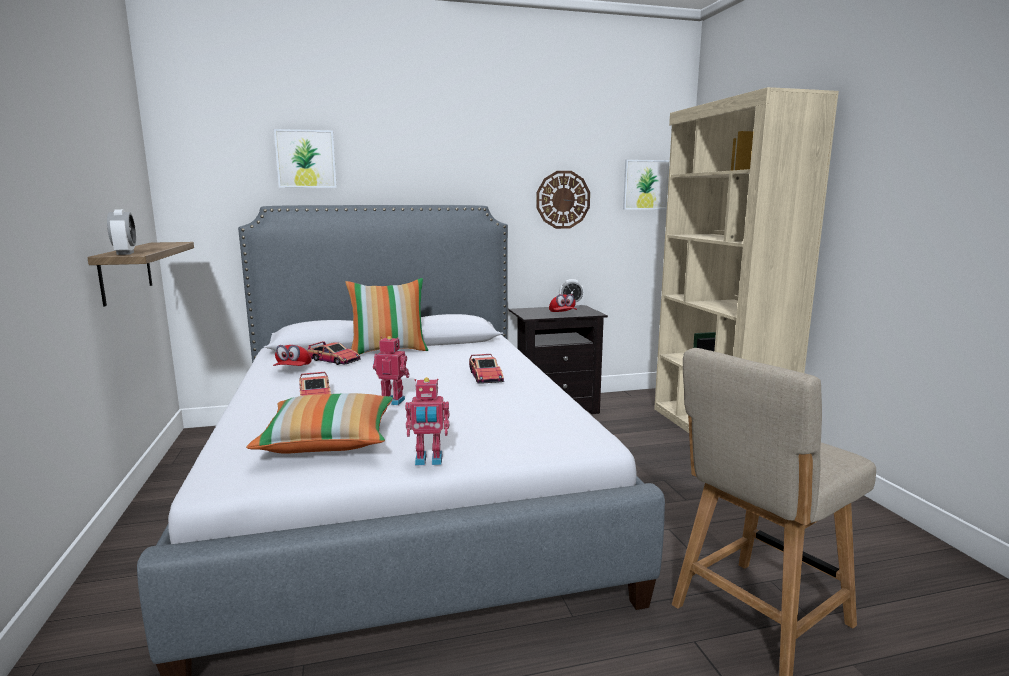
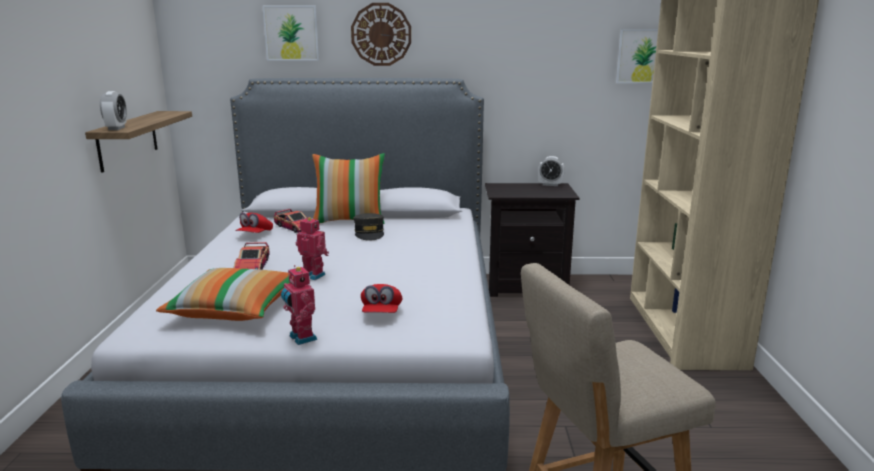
camera: 15 degrees right, 5 degrees up
(419, 360) = (369, 233): none -> grey cap
(428, 461) = (301, 338): toy robot -> toy robot turned 45 degrees clockwise
(486, 376) = (415, 257): toy car -> none
(562, 314) = (532, 194): red cap -> red cap (381, 313)
(563, 199) = (547, 72): wall clock -> wall clock (381, 34)

